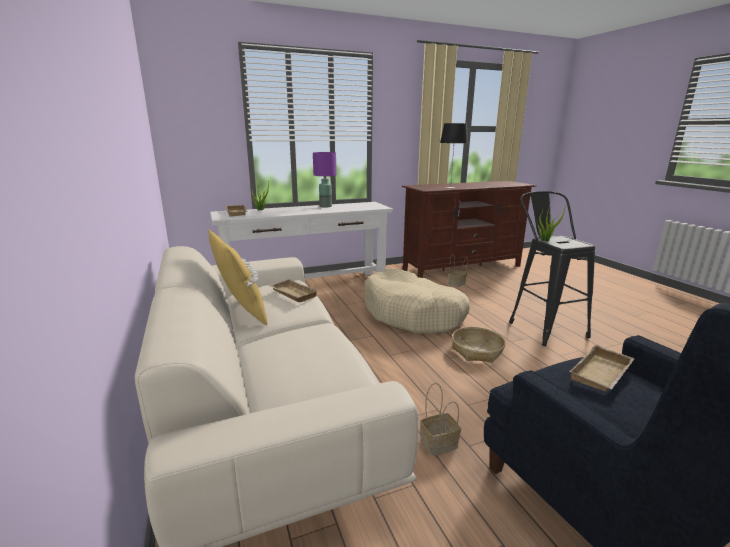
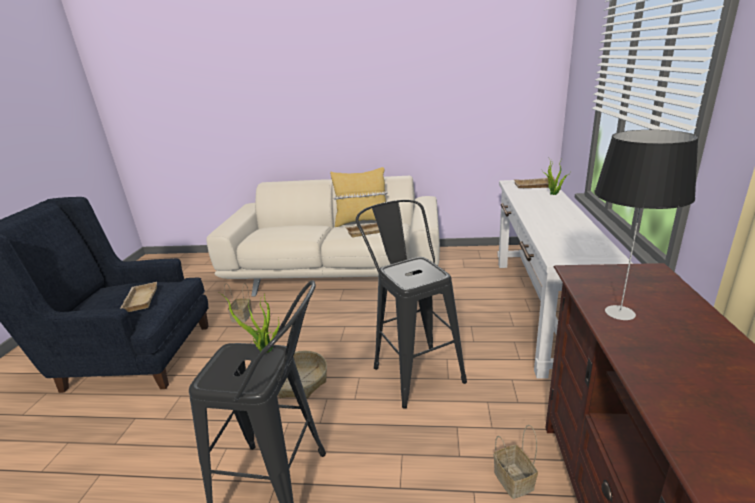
camera: 120 degrees right, 5 degrees up
(326, 206) = (574, 223): purple table lamp -> none
(413, 314) = (414, 369): beige dog bed -> black stool

